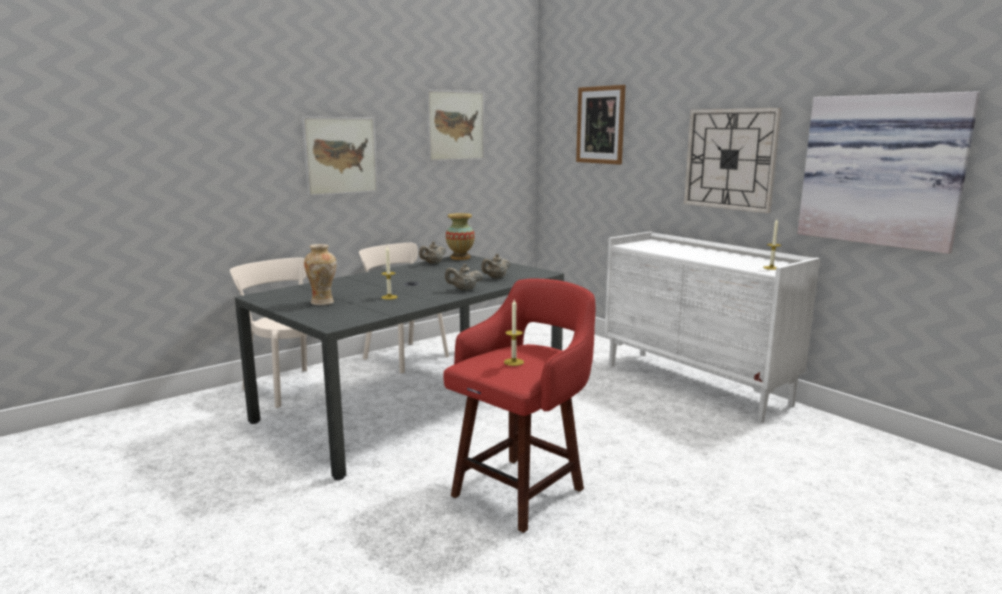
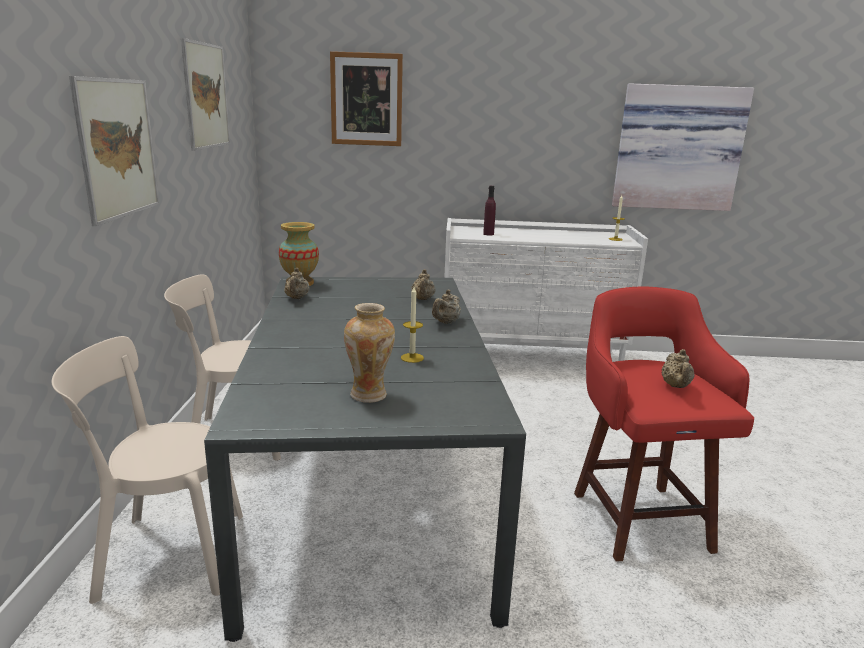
camera: 50 degrees left, 5 degrees up
(513, 362) = (676, 386): candle -> beige teapot
(656, 247) = (488, 234): none -> purple bottle
(730, 159) = (538, 139): wall clock -> none

